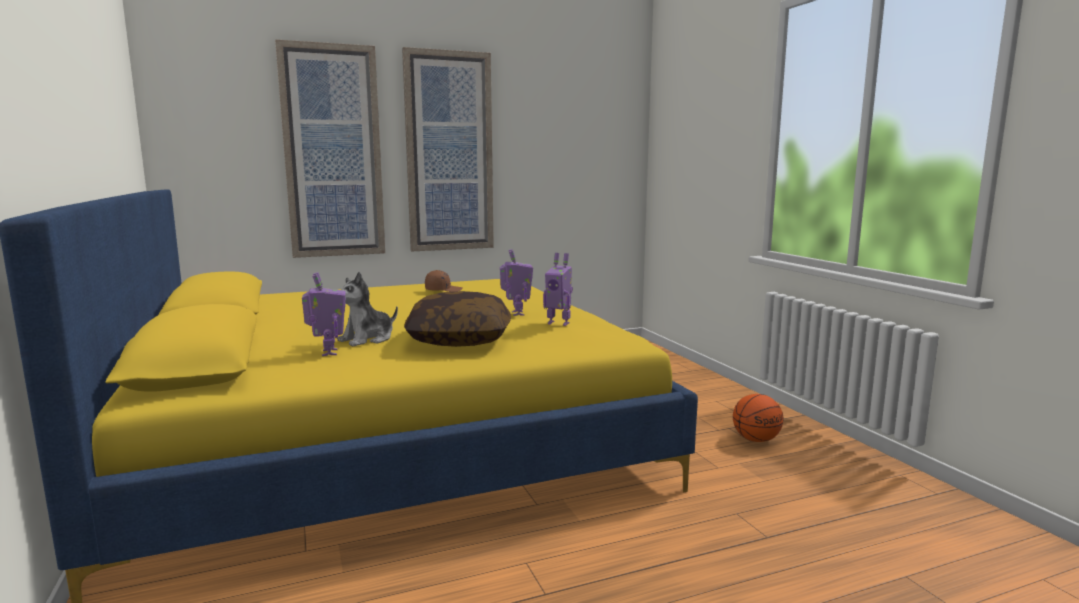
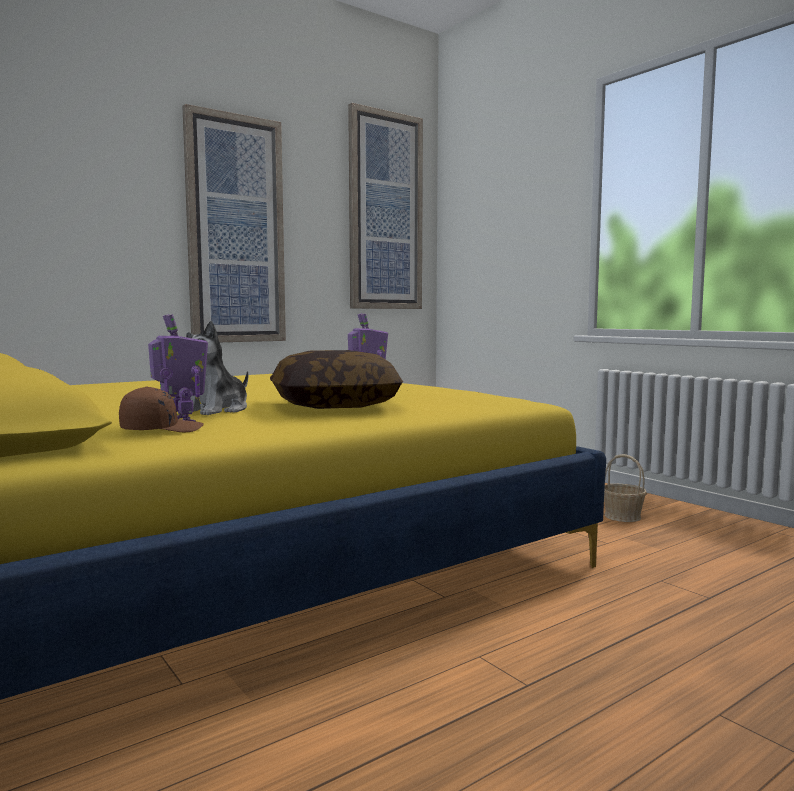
camera: 15 degrees left, 5 degrees down
(333, 152) = (98, 220): picture -> picture (385, 212)
(443, 290) = (252, 378): brown cap -> brown cap (161, 430)
(559, 323) = (433, 390): toy robot -> none
(756, 439) = (622, 516): basketball -> basket

